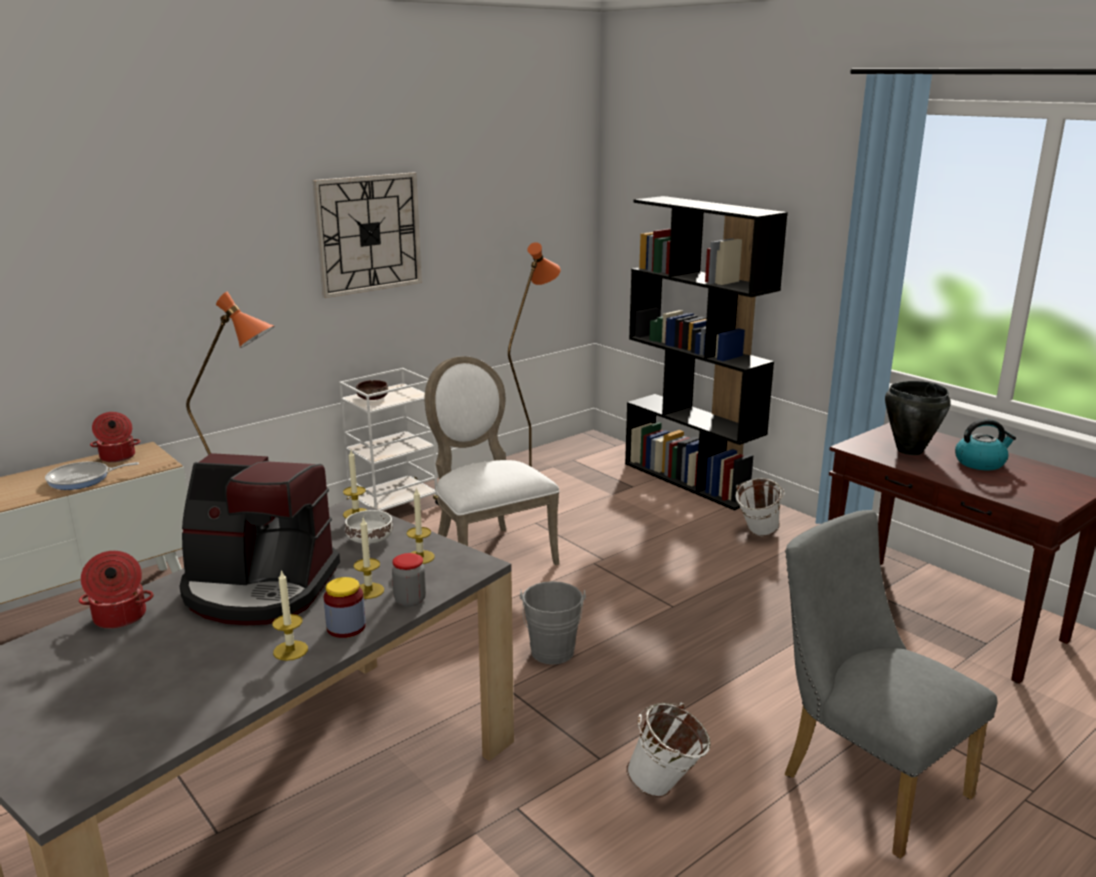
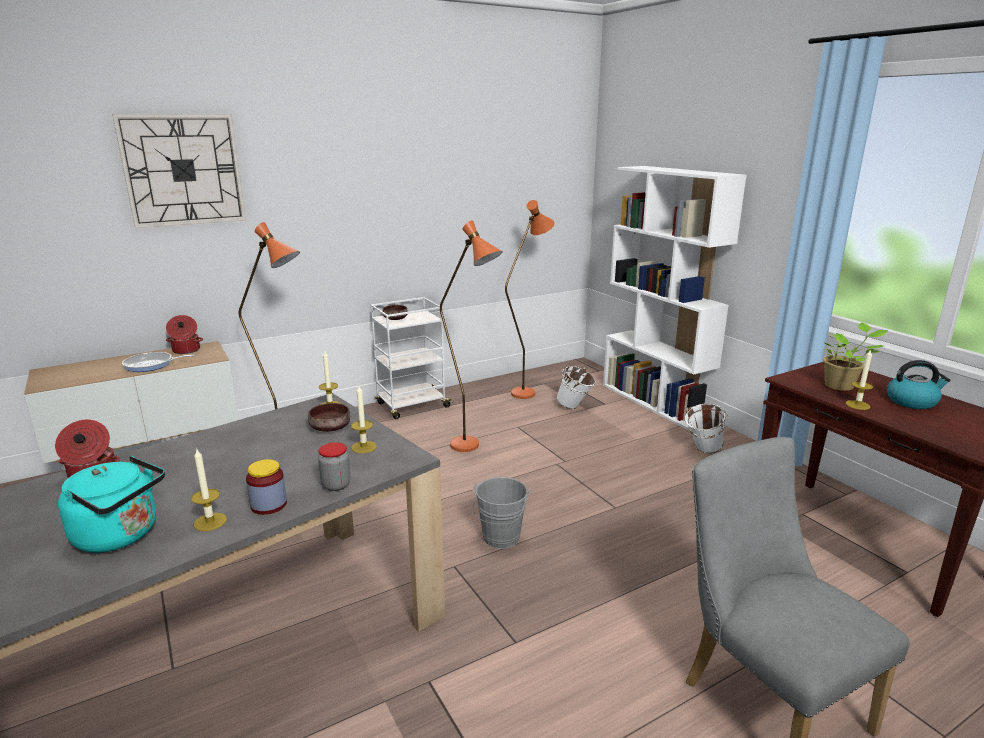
camera: 10 degrees right, 0 degrees up
(198, 674) = (121, 535): none -> turquoise kettle
(259, 589) = (217, 463): coffee machine -> none
(368, 234) = (398, 188): wall clock -> wall clock (183, 170)
(368, 591) = (305, 473): candle -> candle (857, 405)
(371, 538) = (331, 427): white bowl -> brown bowl
(488, 553) = (472, 448): white chair -> orange floor lamp
(667, 788) = (570, 680): white bucket -> white bucket (575, 407)
(691, 480) = (655, 402): black bookcase -> white bookcase
(909, 450) = (841, 386): black cooking pot -> potted plant

